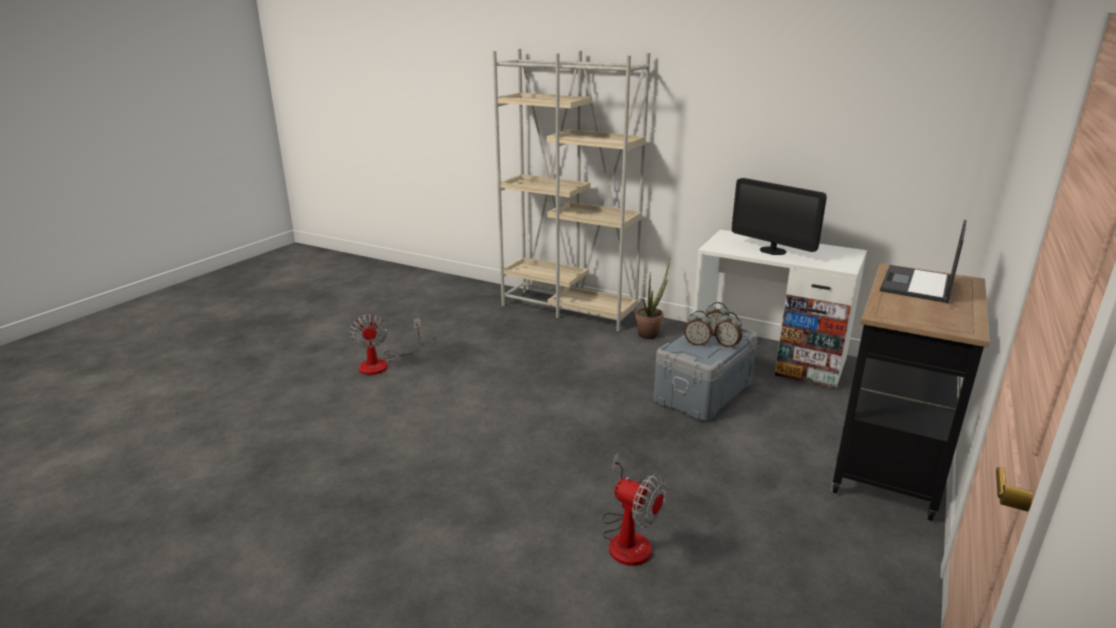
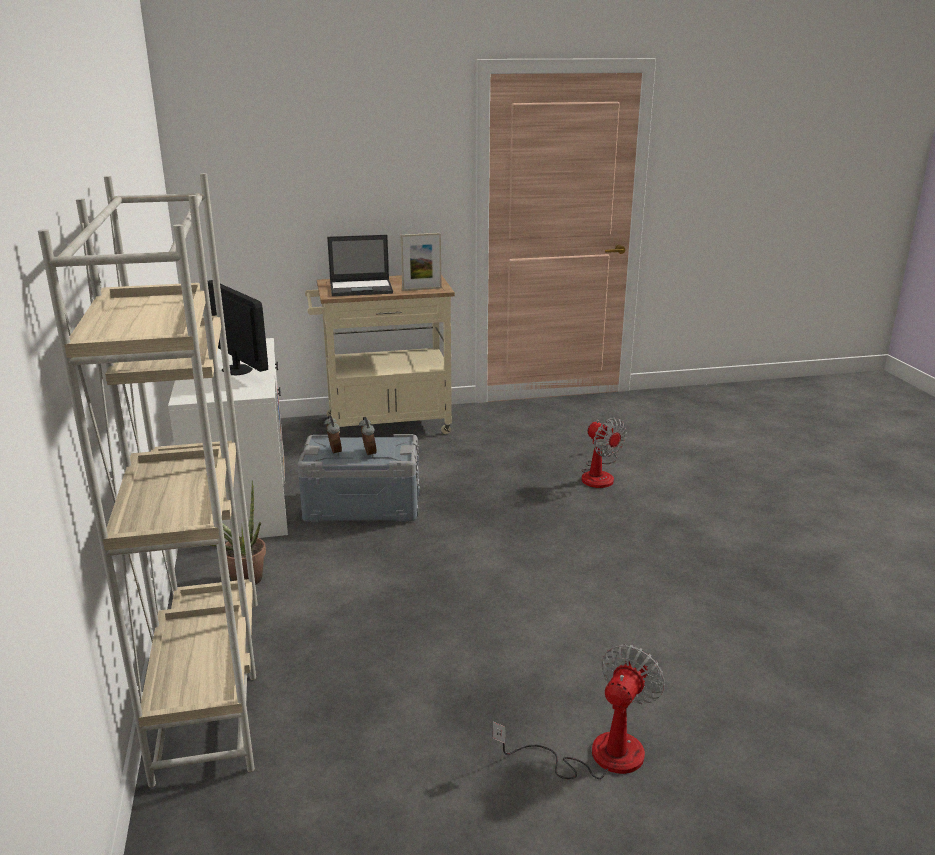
camera: 130 degrees left, 0 degrees up
(628, 538) = (599, 475): fan -> fan turned 150 degrees clockwise
(727, 345) = (353, 442): alarm clock -> none
(772, 251) = (237, 370): monitor -> monitor turned 45 degrees counterclockwise
(888, 462) = (383, 425): black cart -> beige cart
(891, 307) = (421, 289): none -> picture frame

